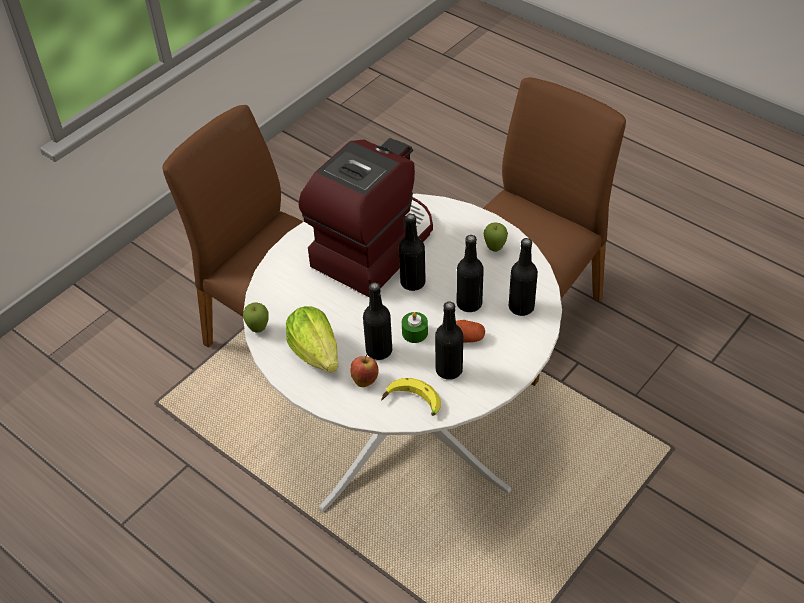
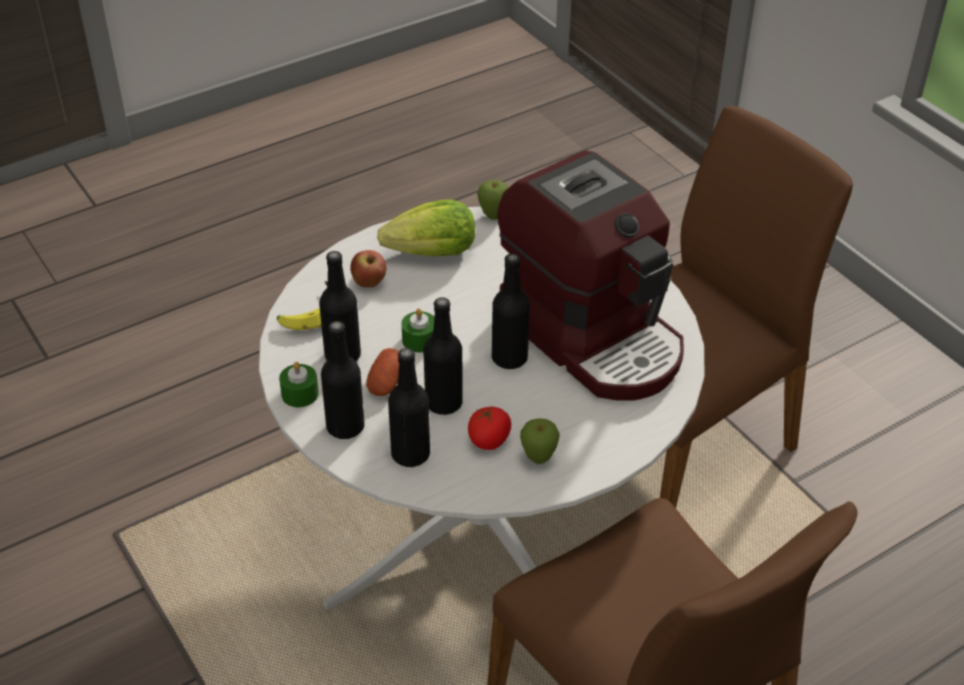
camera: 105 degrees right, 5 degrees down
(379, 351) = (407, 303): black bottle -> black bottle (345, 427)
(491, 274) = (489, 440): none -> tomato
(496, 381) = (300, 394): none -> green candle

